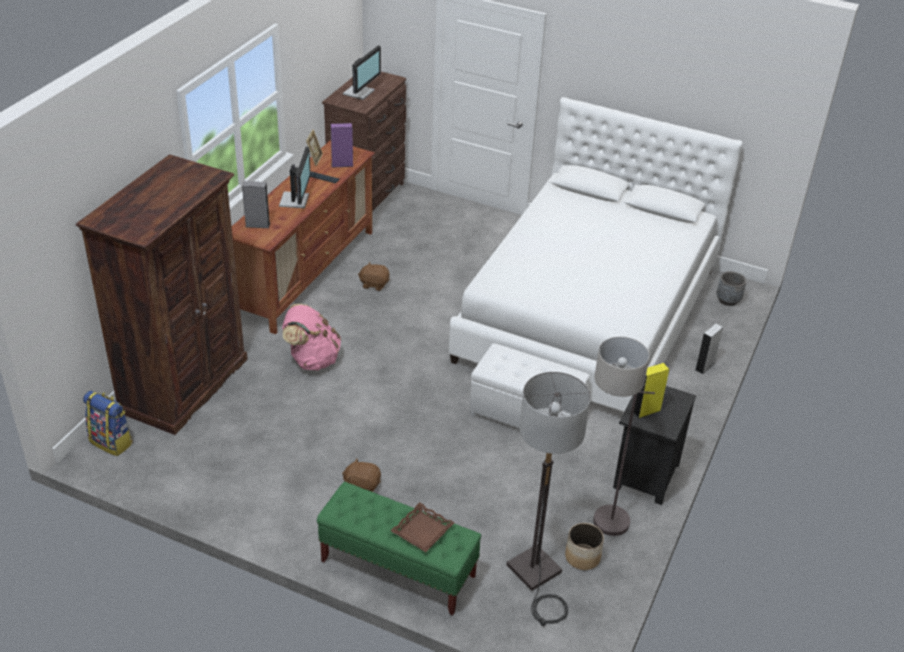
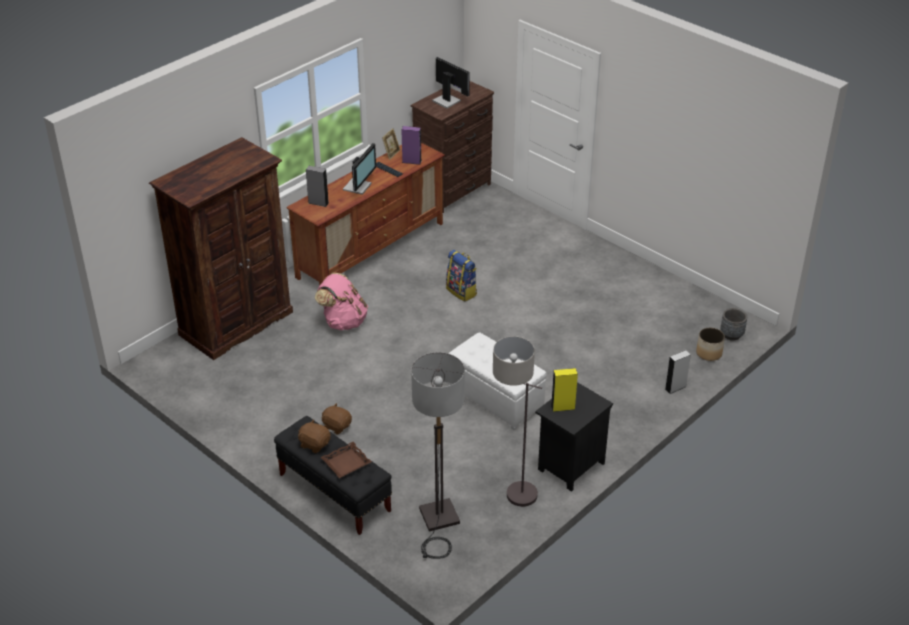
camera: 20 degrees right, 0 degrees up
(112, 442) = (165, 356): backpack -> backpack (462, 291)
(360, 92) = (447, 100): monitor -> monitor turned 90 degrees counterclockwise
(374, 284) = (423, 268): brown plush toy -> brown plush toy (314, 444)
(397, 569) = (334, 493): green bench -> black bench
(582, 557) = (483, 516): planter -> planter (709, 353)
(589, 314) = (595, 325): white bed -> none

